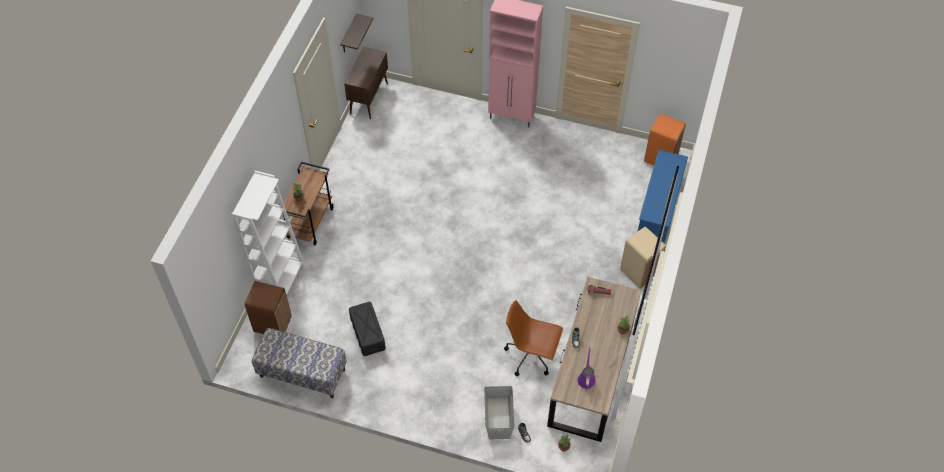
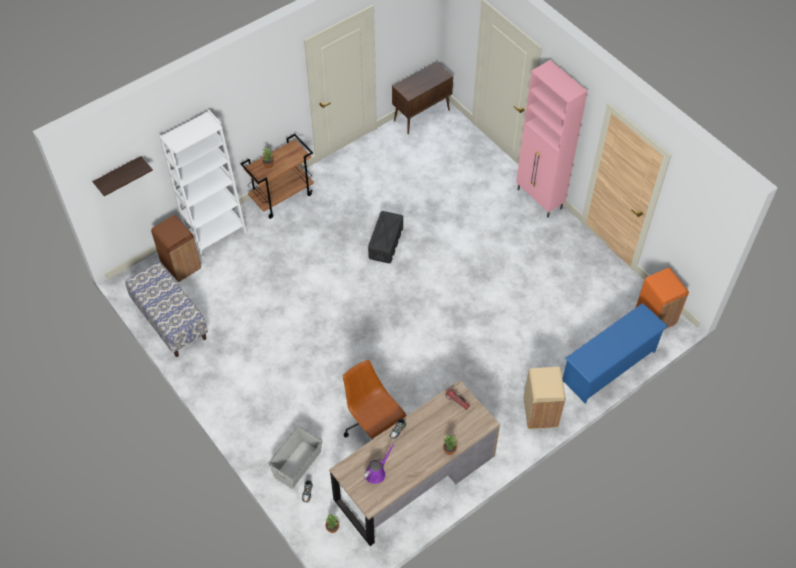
camera: 35 degrees right, 0 degrees up
(348, 35) = (413, 39): shelf -> shelf (119, 175)
(367, 333) = (250, 319): black storage box -> black storage box (386, 242)

